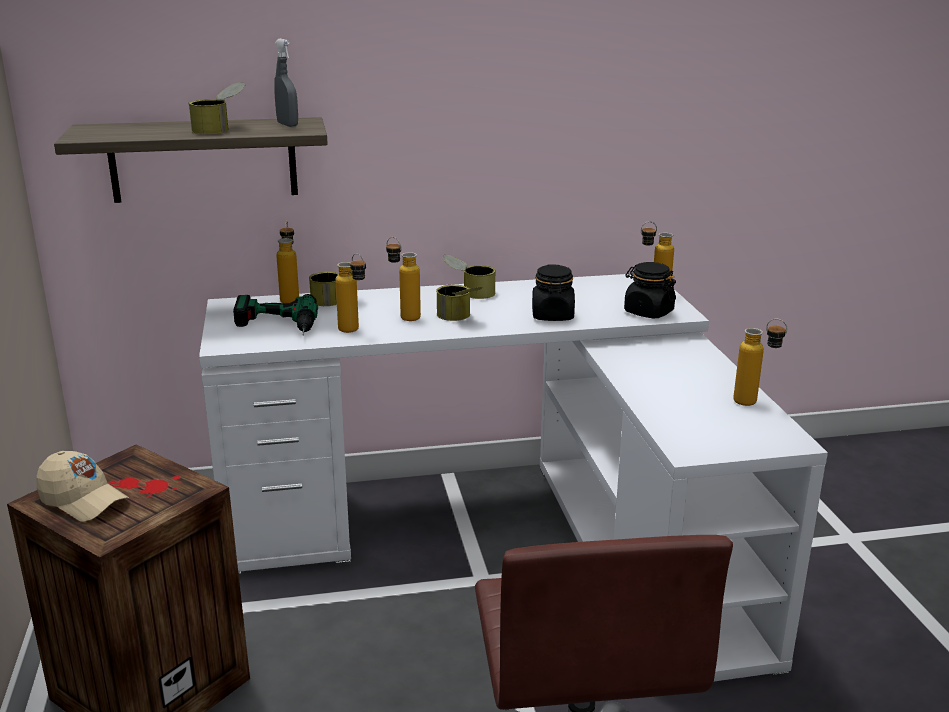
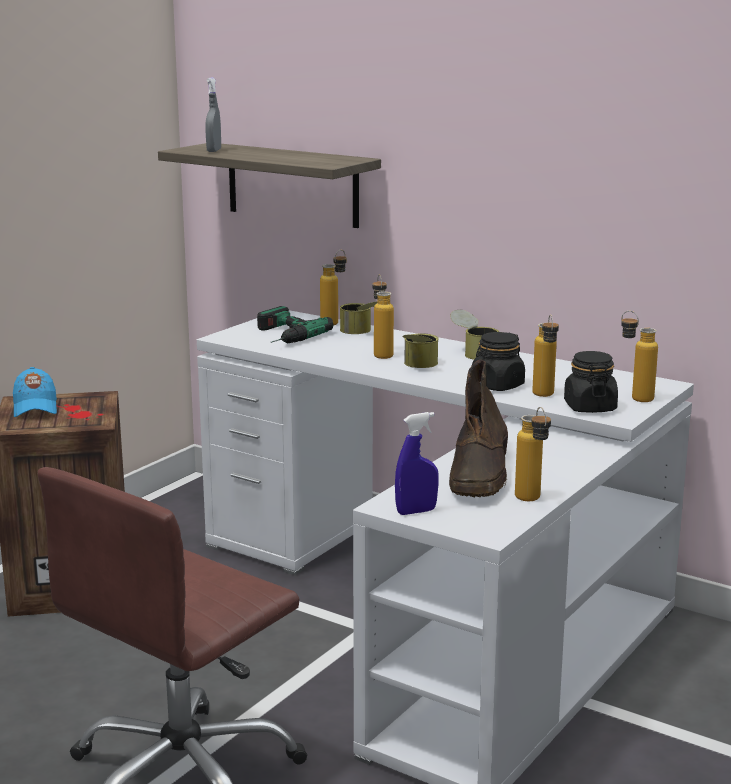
camera: 45 degrees right, 5 degrees down
(83, 500) = (35, 408): beige cap -> blue cap
(220, 129) = (279, 156): can -> none
(287, 125) = (332, 160): grey spray bottle -> grey spray bottle (214, 151)
(354, 331) = (322, 353): bottle -> bottle (544, 396)
(678, 396) = (479, 474): none -> brown boot
(716, 447) = (416, 511): none -> blue spray bottle

